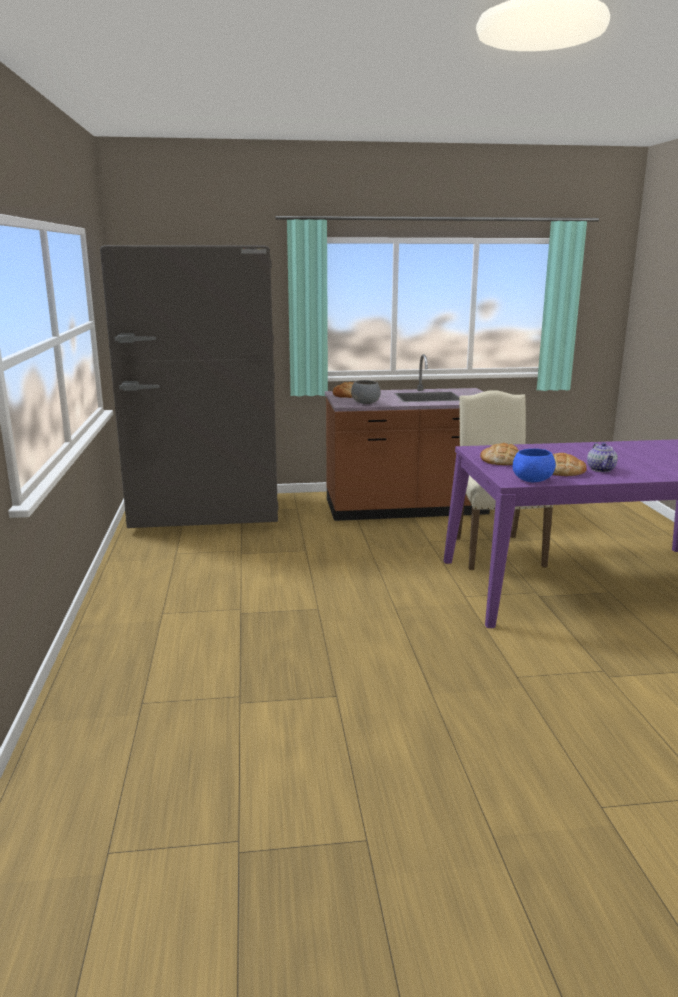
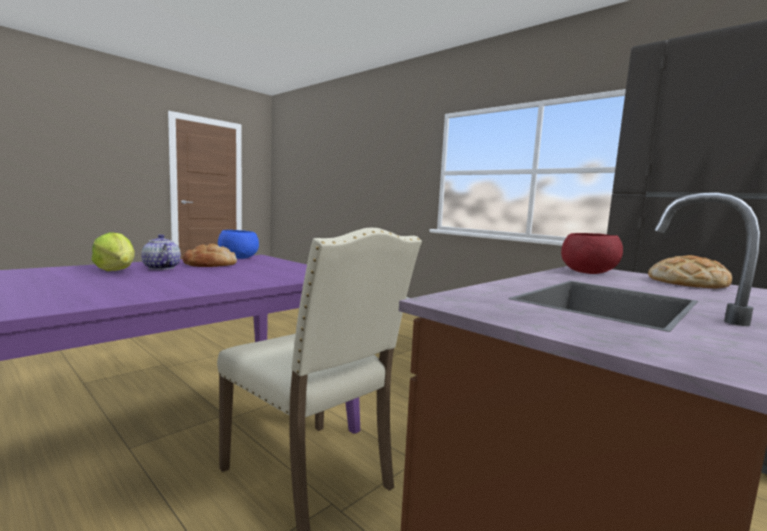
camera: 140 degrees right, 10 degrees down
(366, 403) = (587, 272): grey bowl -> red bowl
(501, 460) = (283, 267): bread -> none
(631, 469) = (116, 271): none -> lettuce

